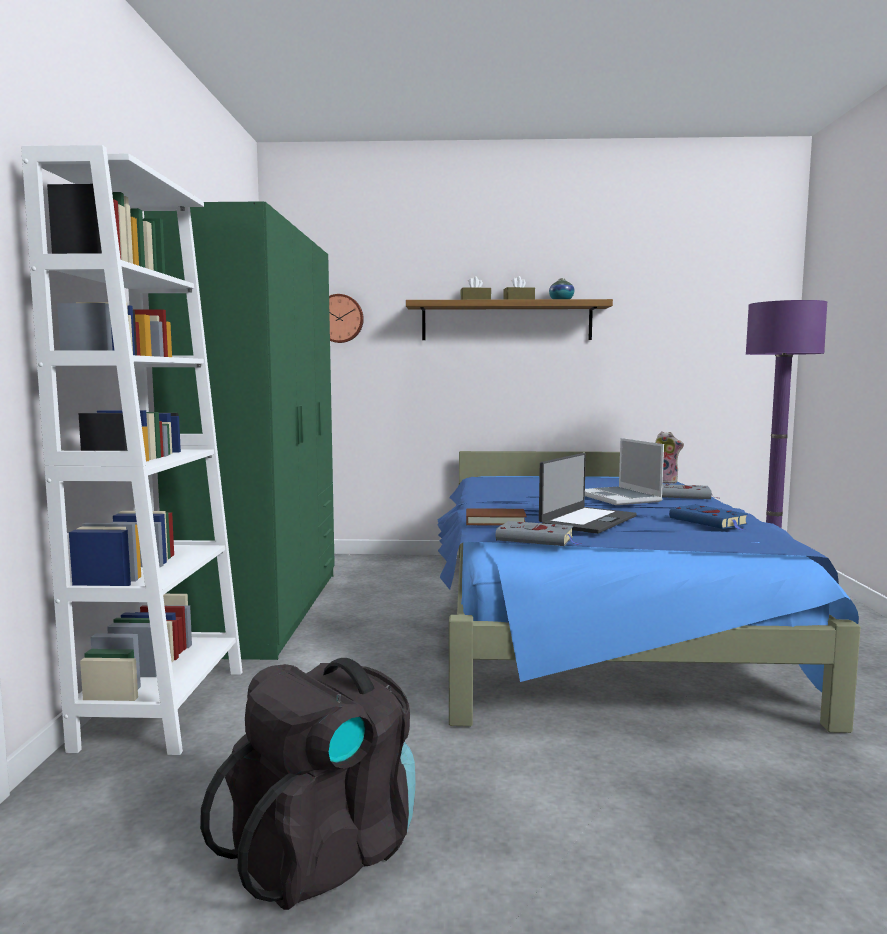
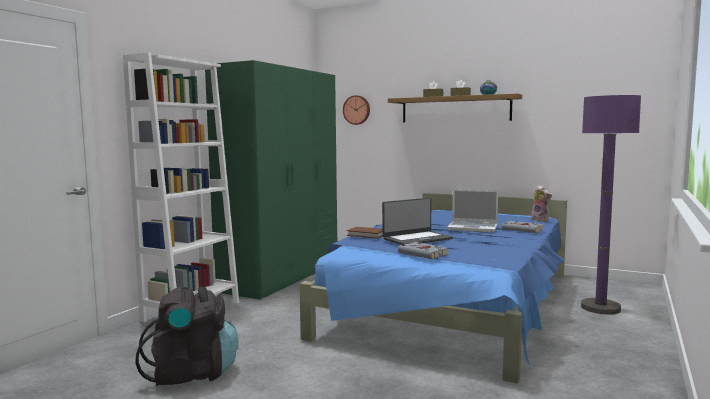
camera: 25 degrees right, 0 degrees up
(537, 539) = (366, 246): grey book -> grey book (424, 254)
(620, 498) = (473, 228): laptop -> laptop turned 75 degrees counterclockwise
(709, 522) = (491, 245): blue book -> none

